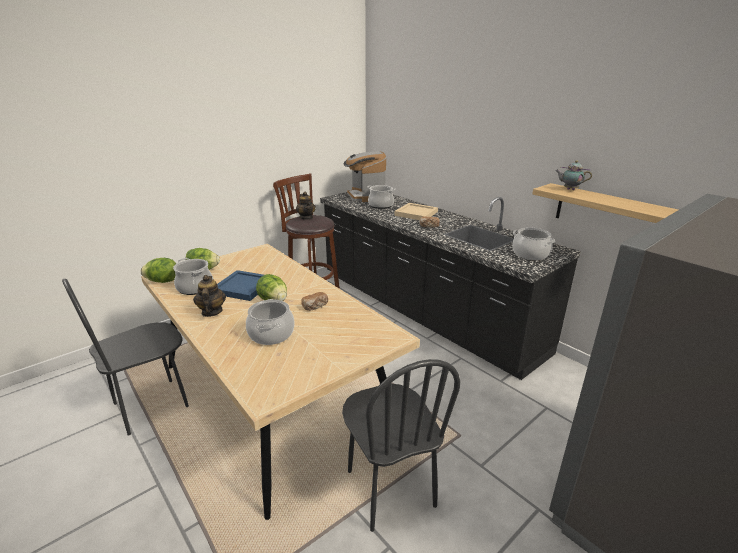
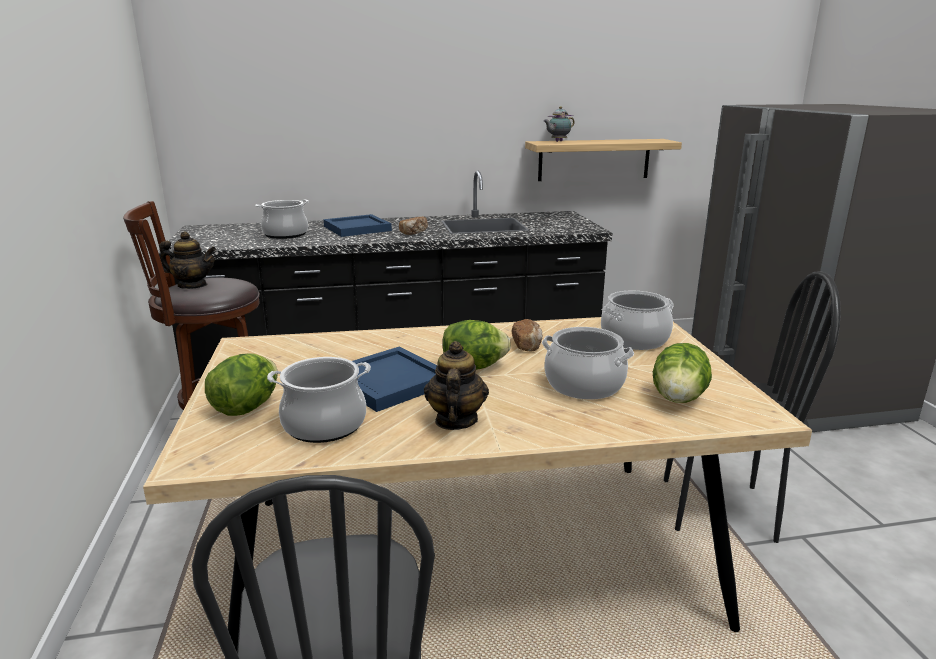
camera: 60 degrees left, 5 degrees down
(163, 281) = (229, 458): lettuce -> lettuce (678, 399)
(211, 312) = (455, 420): teapot -> teapot turned 75 degrees clockwise
(366, 196) = (224, 233): coffee machine -> none
(416, 214) = (358, 228): beige tray -> blue tray
(530, 254) = (558, 222): cooking pot -> cooking pot (634, 340)

